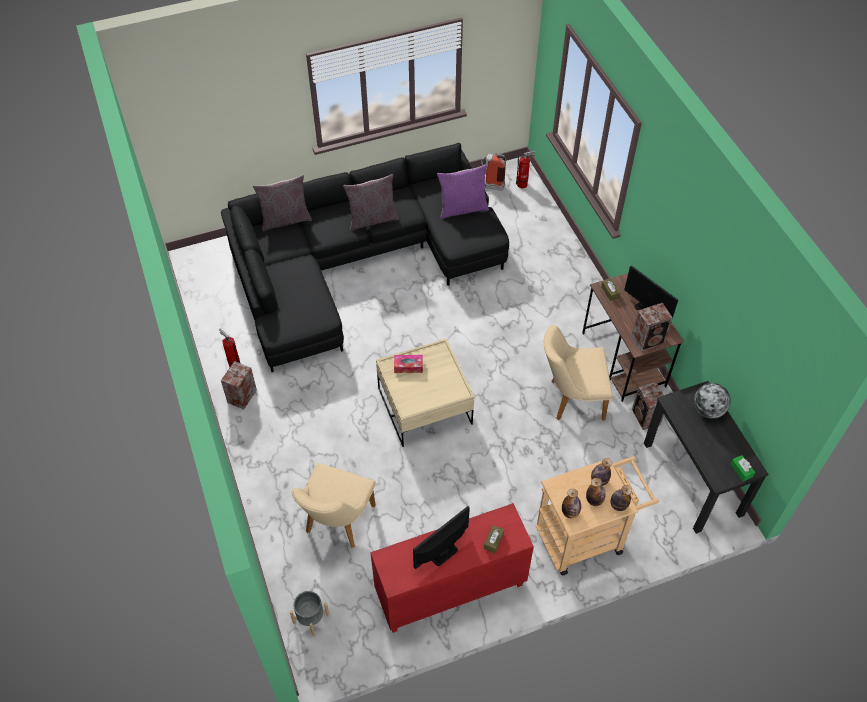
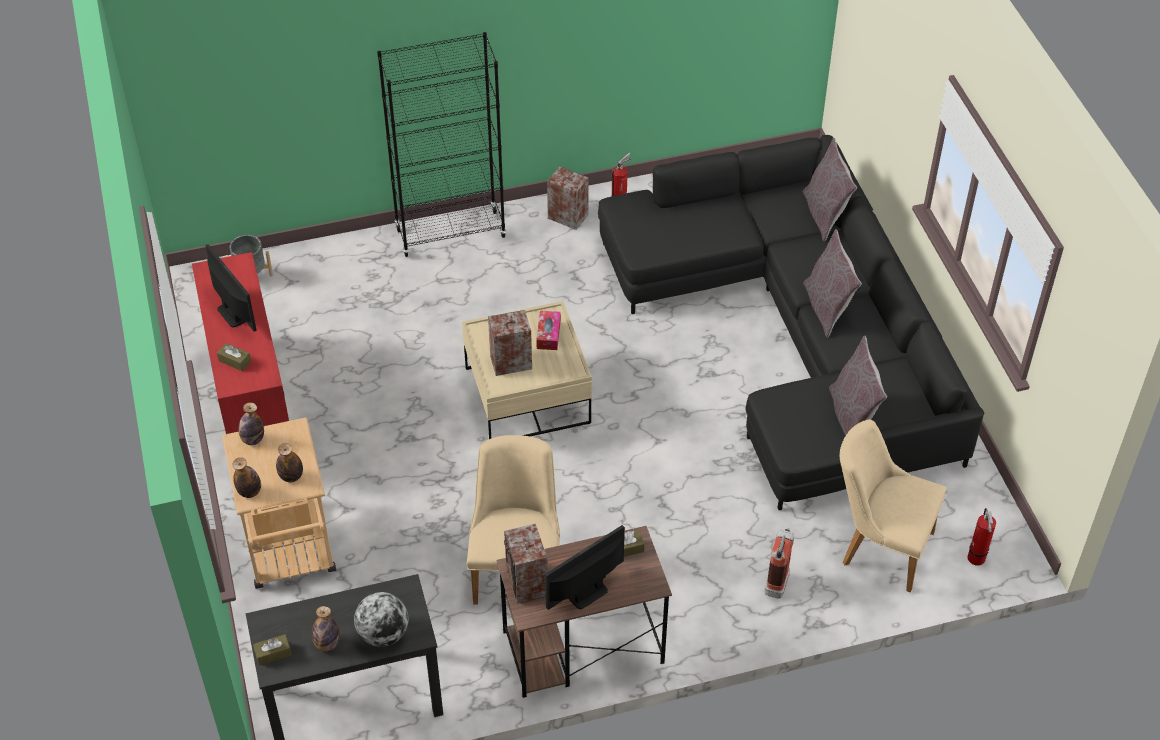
camera: 95 degrees right, 5 degrees down
(259, 473) = (451, 233): none -> black bookcase
(336, 524) = (367, 301): beige chair -> beige chair (878, 546)
(462, 208) = (852, 416): purple pillow -> grey pillow
(490, 186) = (970, 512): fire extinguisher -> fire extinguisher (778, 579)
(594, 500) = (263, 467): bottle -> bottle (327, 644)
(646, 417) = (469, 658): speaker -> speaker (509, 362)
(741, 470) = (273, 653): green tissue box -> brown tissue box

